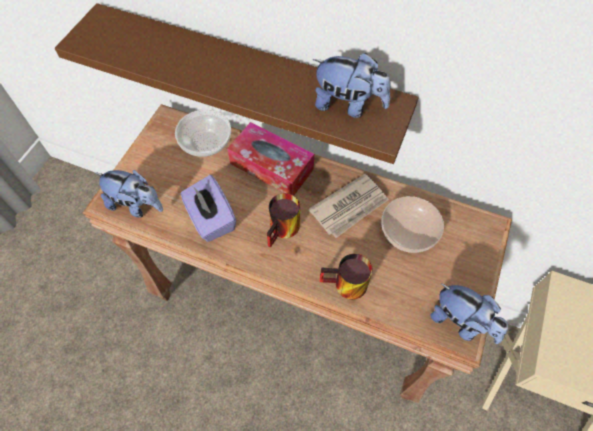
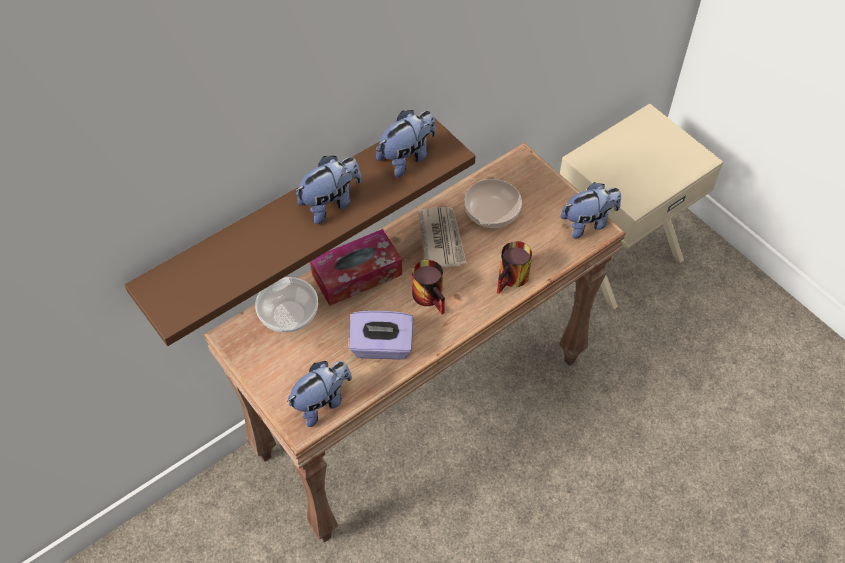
camera: 60 degrees left, 5 degrees down
(254, 78) = (331, 203): none -> plush toy

